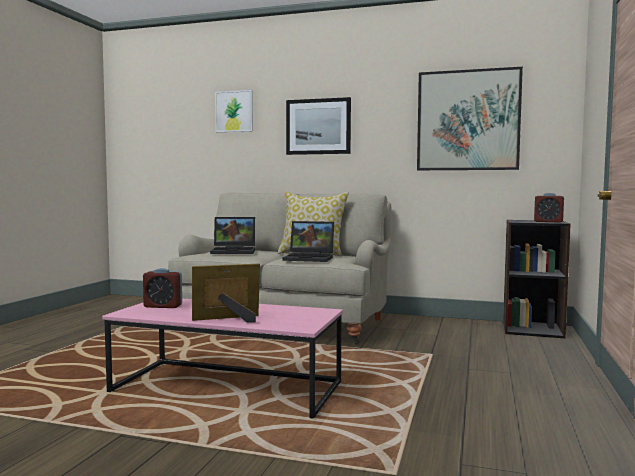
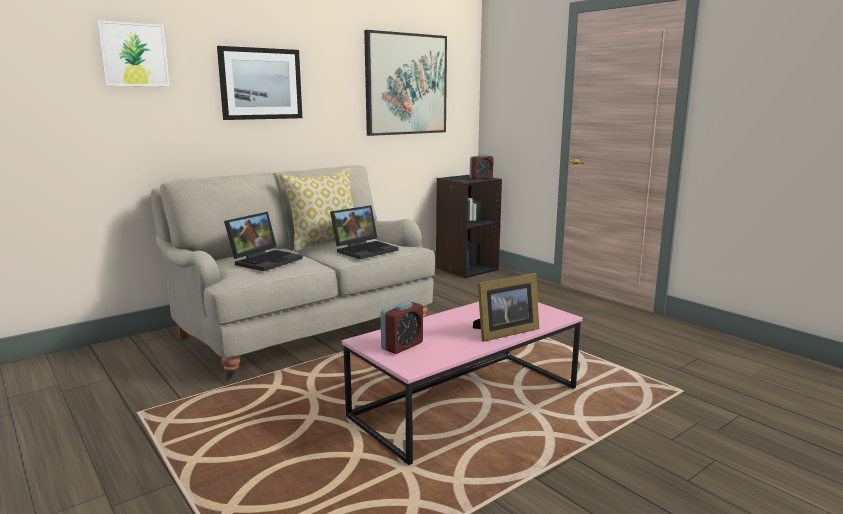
camera: 55 degrees left, 10 degrees up
(229, 319) = (503, 332): picture frame -> picture frame turned 135 degrees counterclockwise

